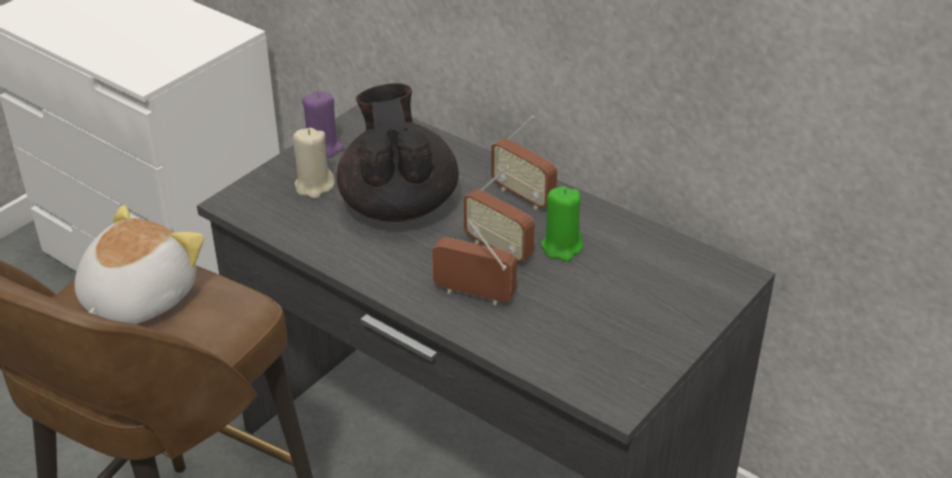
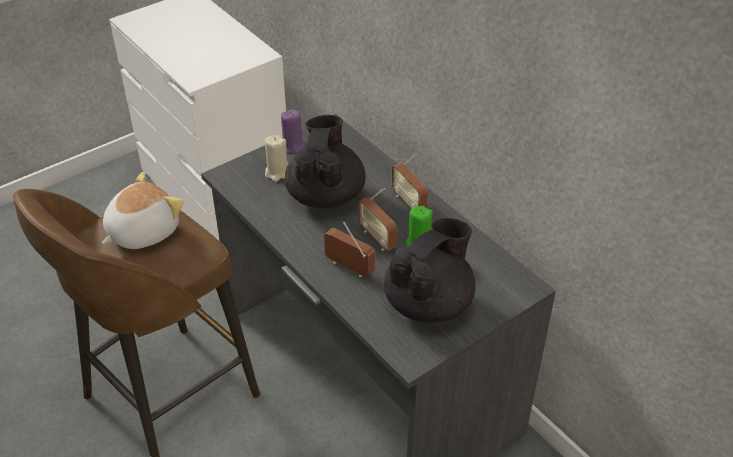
camera: 15 degrees right, 5 degrees up
(610, 321) = (429, 303): none -> black teapot

